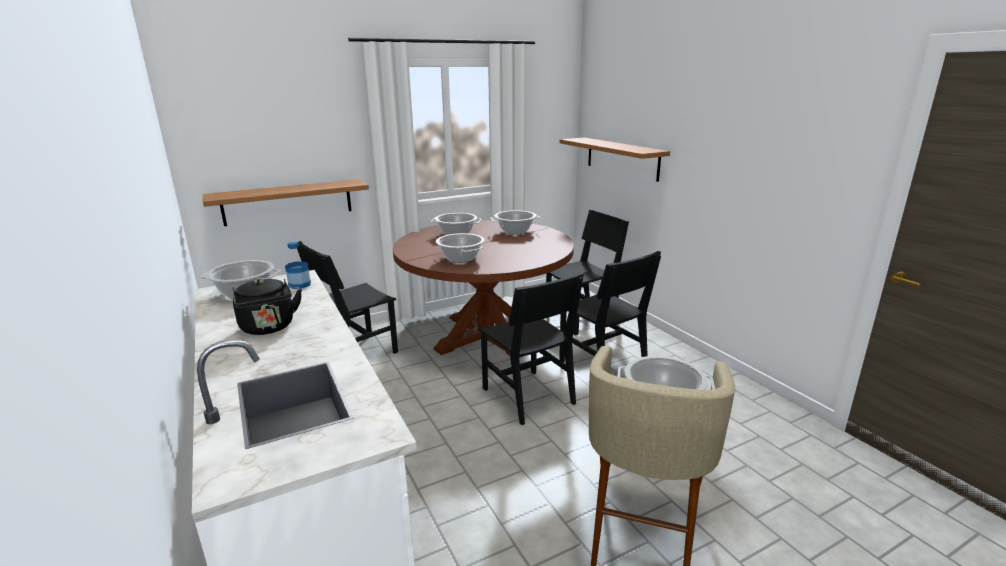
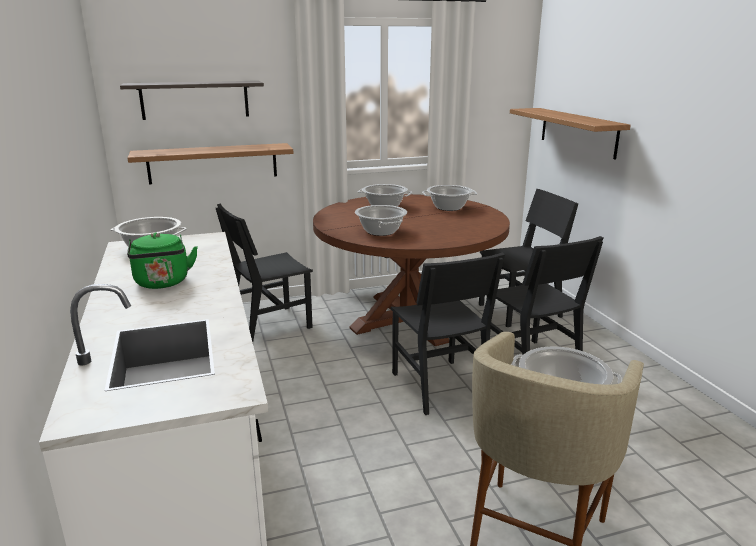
camera: 10 degrees right, 0 degrees up
(266, 141) = (195, 100): none -> shelf
(269, 328) = (163, 283): black kettle -> green kettle
(299, 285) = (205, 245): bottle -> none

